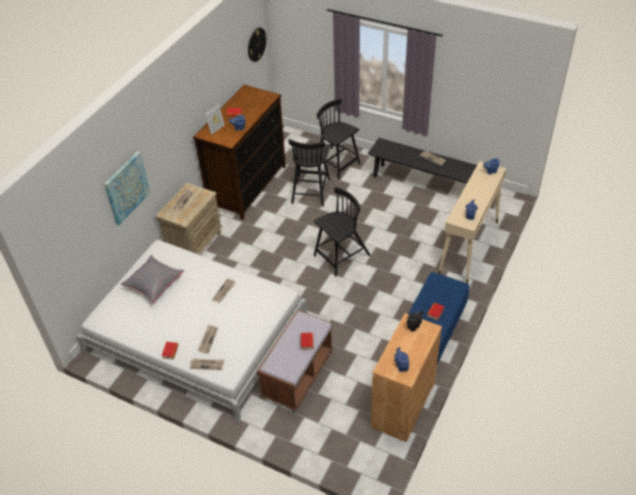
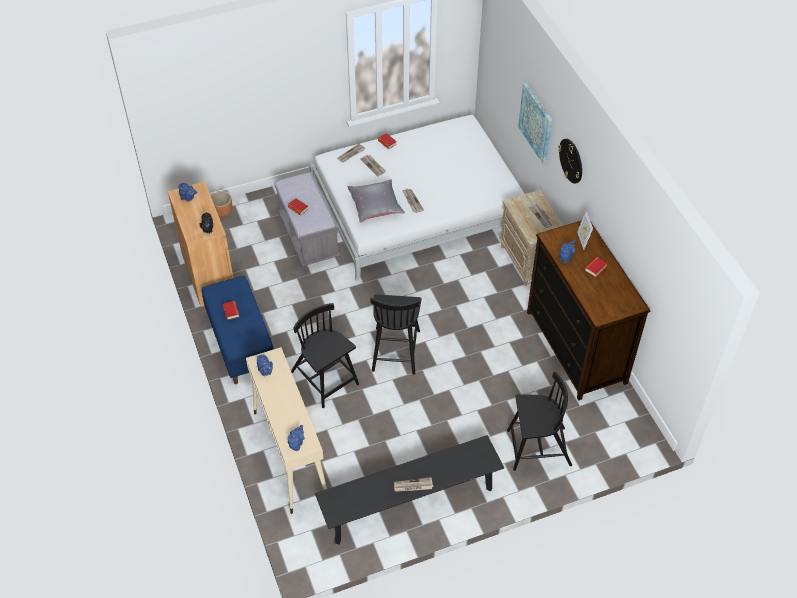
camera: 130 degrees right, 5 degrees up
(154, 284) = (468, 167): grey pillow -> grey pillow (376, 207)
(256, 44) = (684, 321): wall clock -> wall clock (571, 160)
(297, 374) = (308, 236): brown bench -> grey bench
(310, 190) = (515, 393): black chair -> black chair (325, 379)
(334, 456) = (222, 211): none -> brown planter

